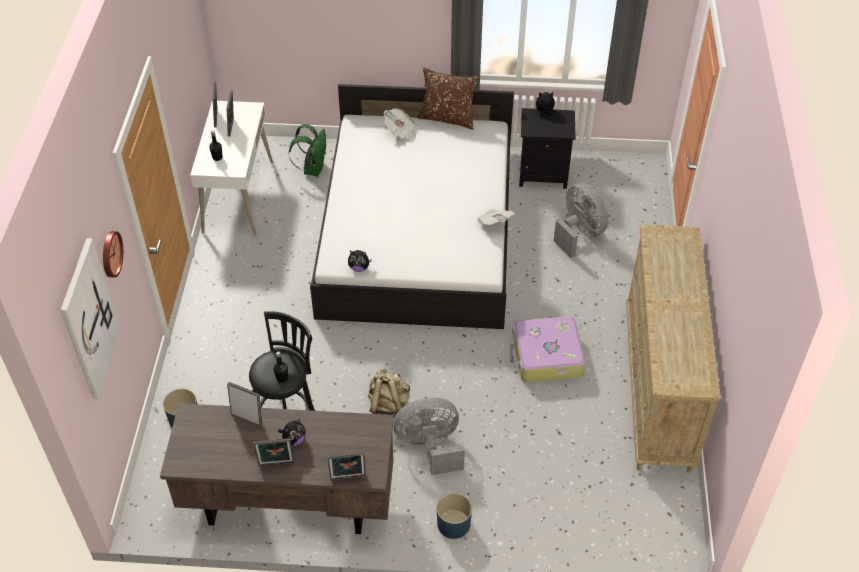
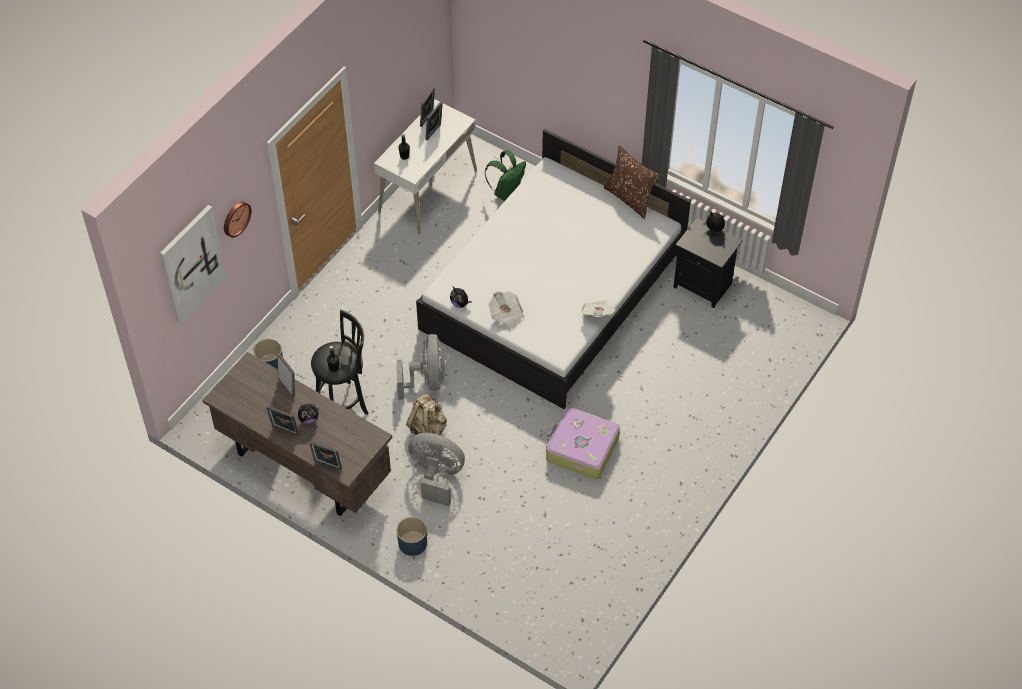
camera: 30 degrees right, 5 degrees up
(401, 132) = (580, 194): newspaper -> newspaper (506, 316)
(579, 233) = (692, 355): grey fan -> grey fan (426, 380)
(657, 389) = (652, 519): beige dresser -> none

